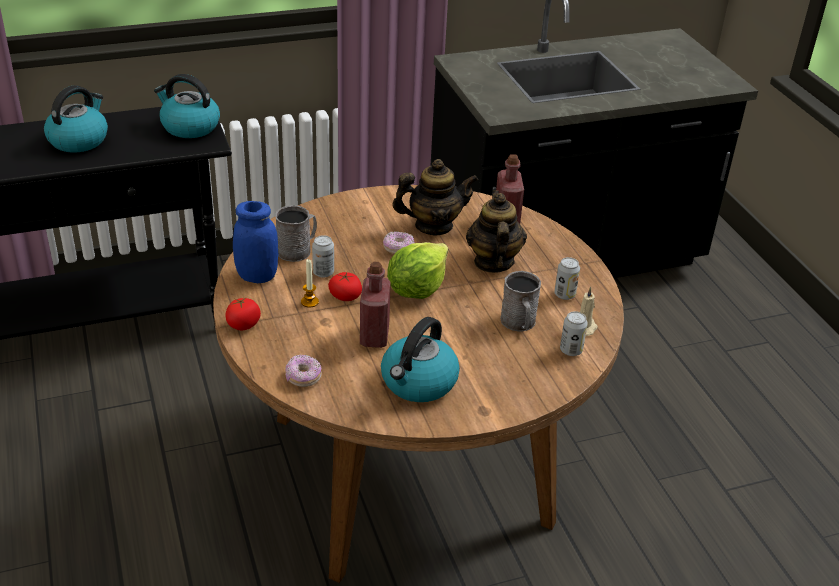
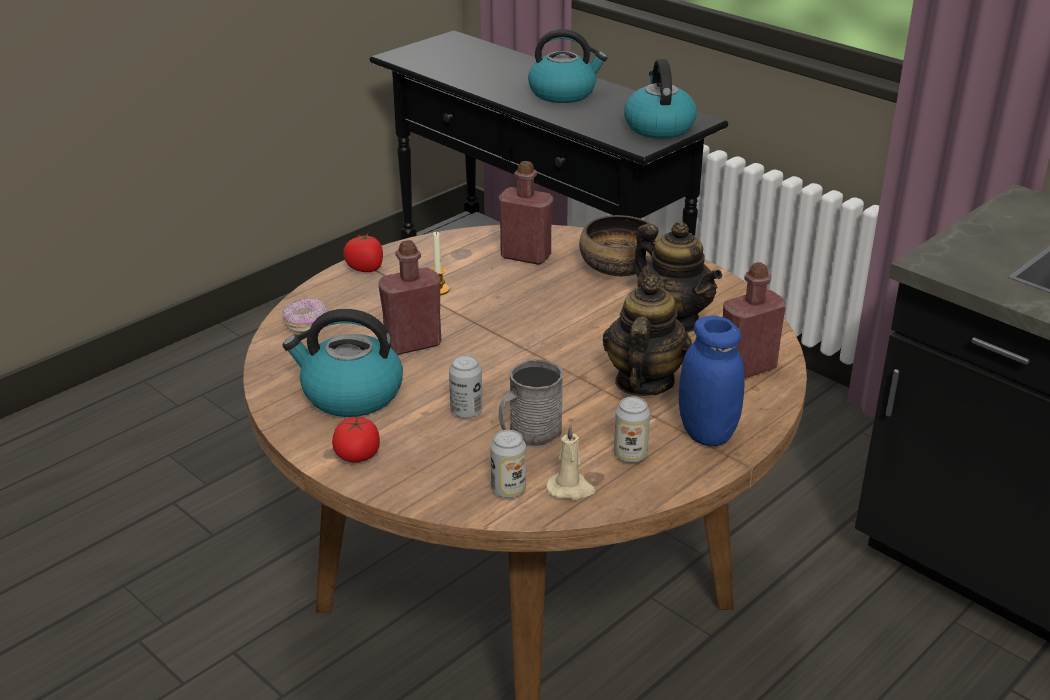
camera: 65 degrees right, 5 degrees down
(257, 276) = (455, 249): blue jar -> blue jar (707, 433)
(298, 250) = (525, 256): grey mug -> red bottle
(323, 272) = (499, 282): can -> can (466, 411)
(345, 296) = (469, 306): tomato -> tomato (357, 454)
(349, 220) = (618, 267): none -> bowl
(398, 249) = (595, 312): donut -> none
(417, 288) = (529, 345): lettuce -> none
(493, 262) = (643, 381): teapot -> teapot turned 45 degrees counterclockwise

